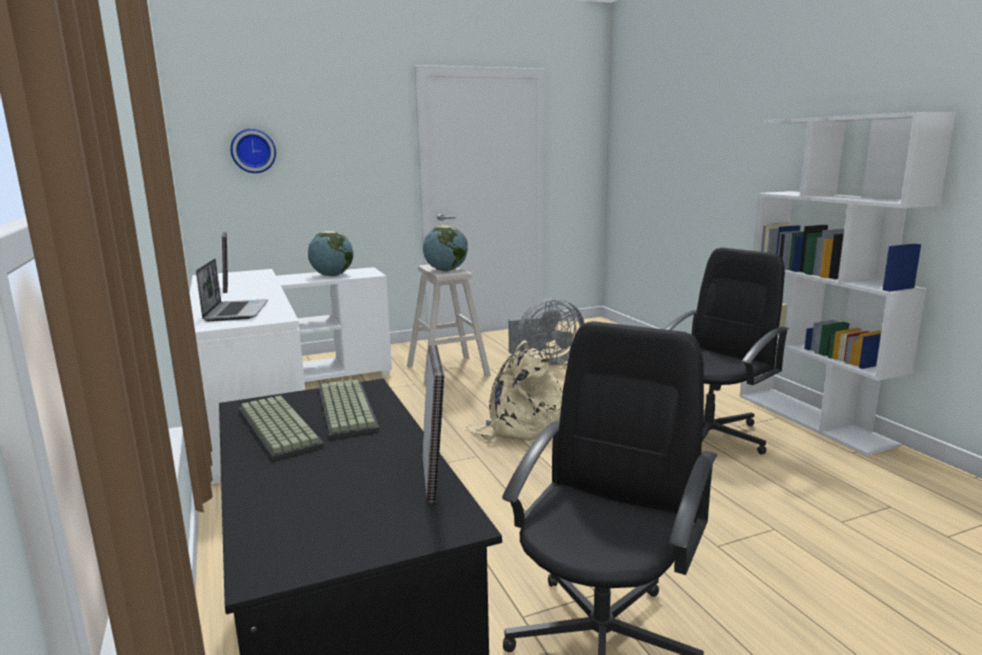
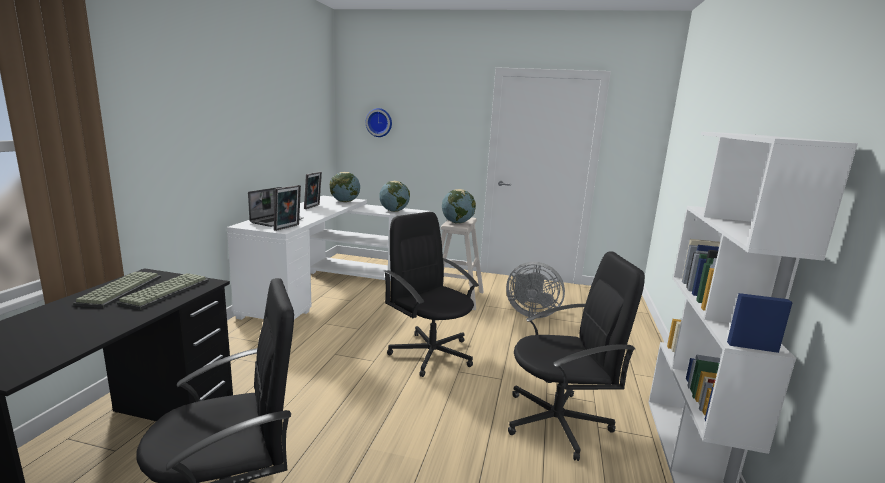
camera: 35 degrees right, 0 degrees up
(252, 275) = (345, 201): none -> globe
(435, 479) = (79, 346): picture frame -> picture frame (288, 227)
(519, 427) = (431, 353): beige backpack -> black office chair

